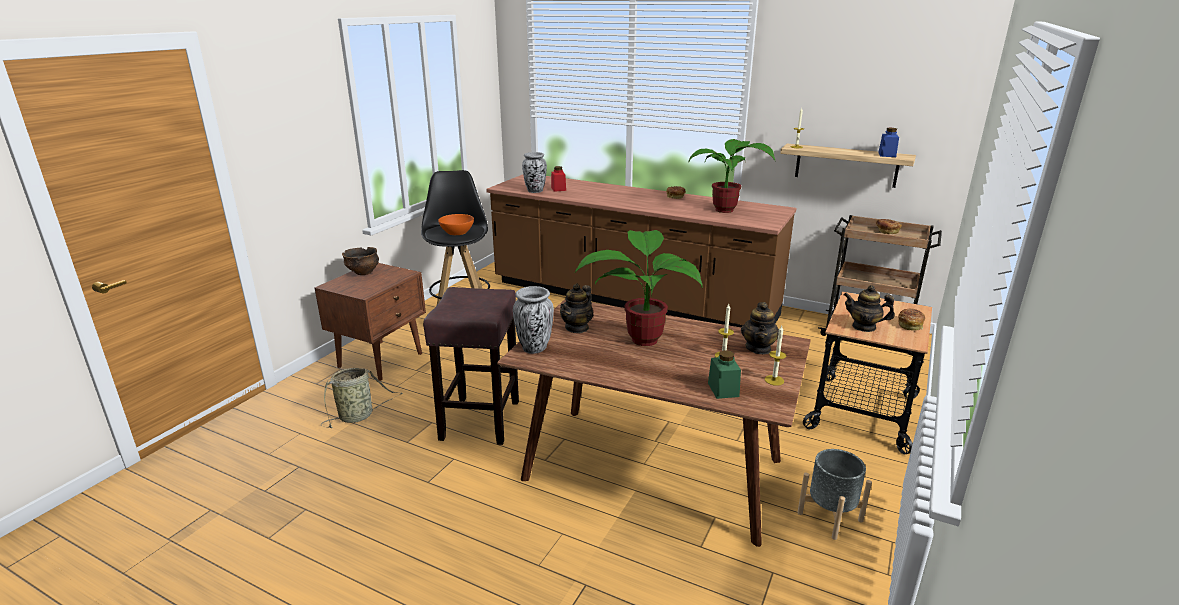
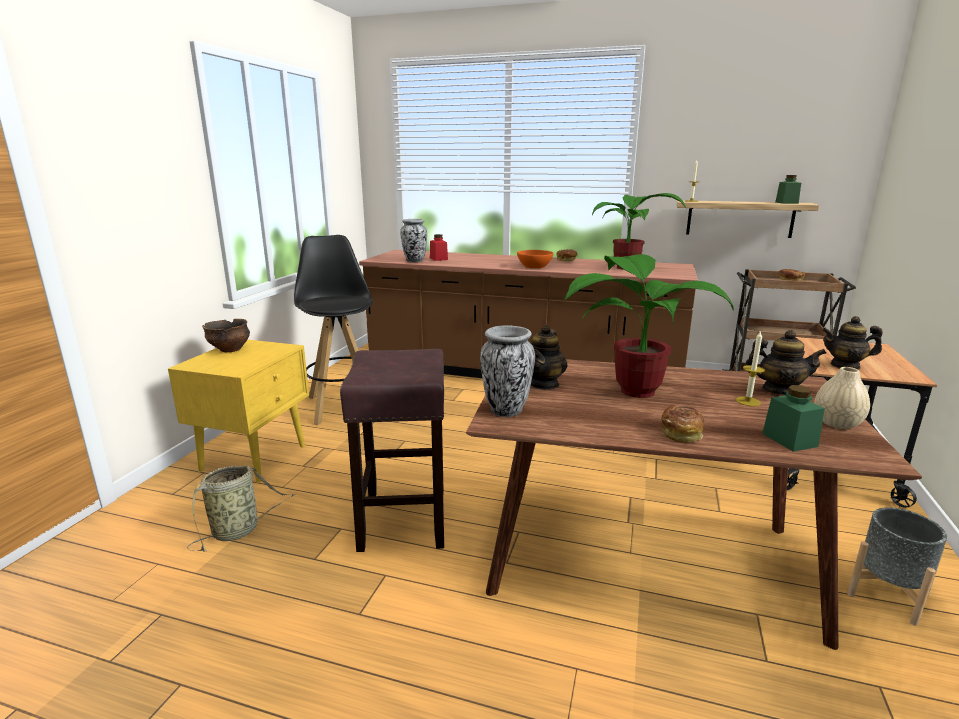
camera: 10 degrees left, 5 degrees down
(382, 359) = (255, 457): brown nightstand -> yellow nightstand
(457, 232) = (338, 301): orange bowl -> orange bowl (534, 266)
(758, 348) = (778, 390): teapot -> teapot turned 75 degrees counterclockwise
(774, 380) = (837, 423): candle -> beige vase
(887, 155) = (786, 203): blue jar -> green jar
(910, 325) = (889, 361): bread -> bread (681, 433)

